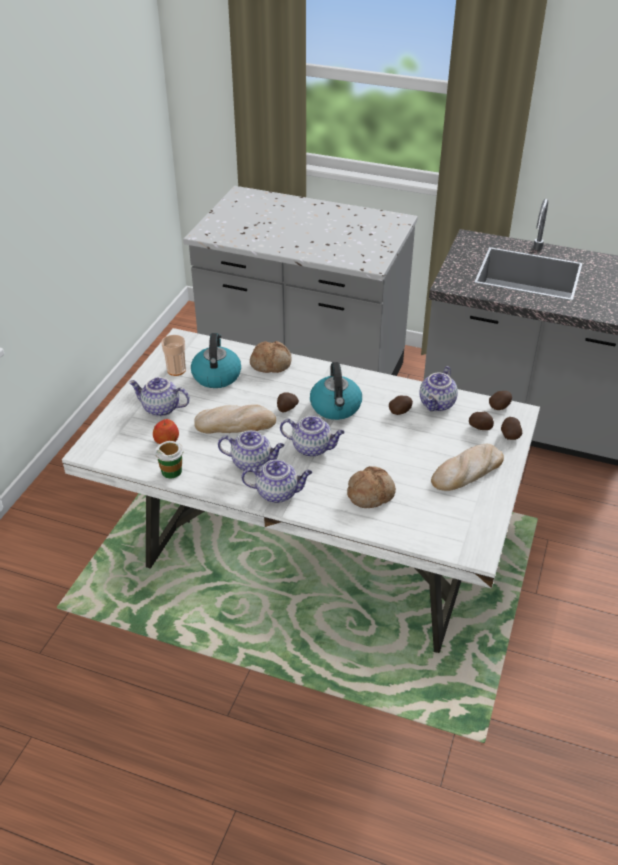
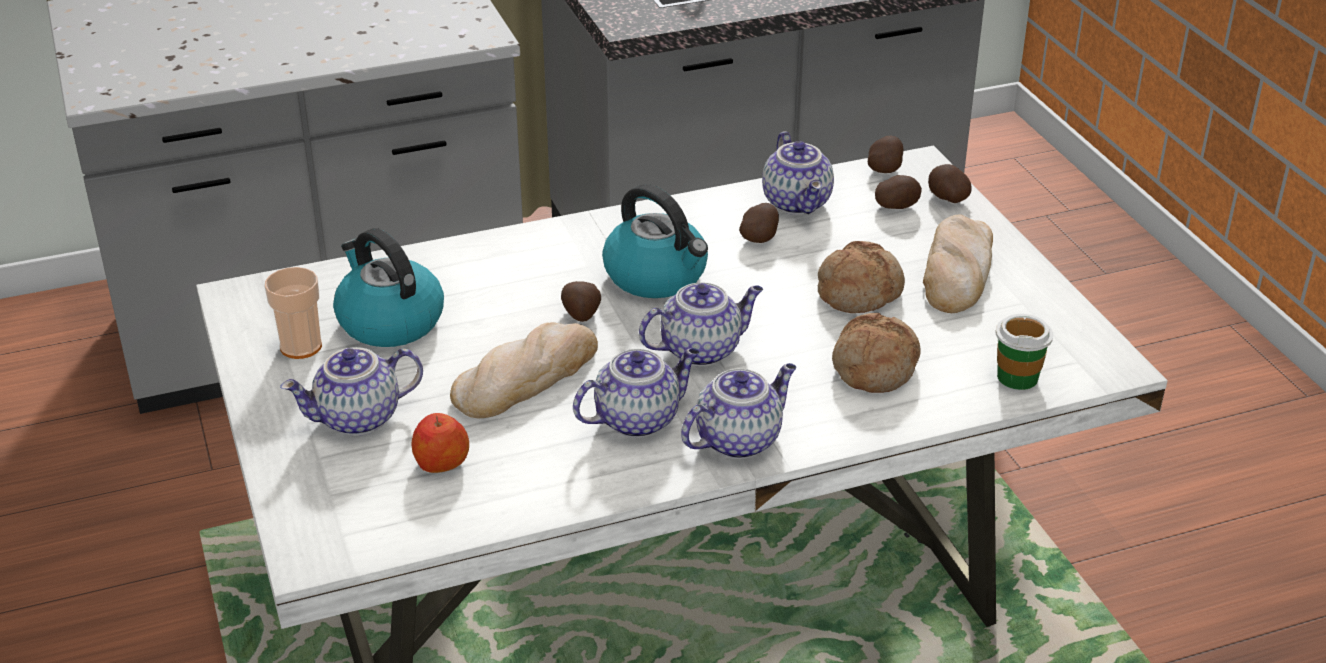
camera: 40 degrees left, 5 degrees down
(171, 471) = (518, 502): cup -> cup (1017, 377)
(271, 363) = (461, 261): bread -> bread (858, 291)

